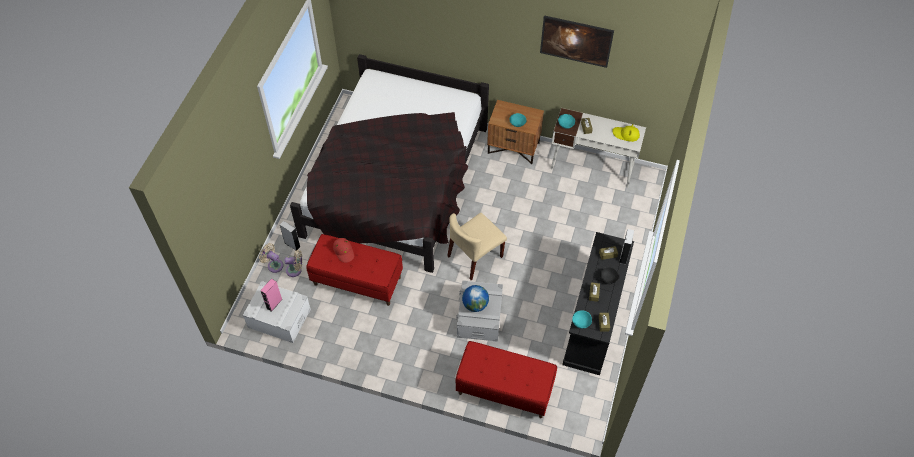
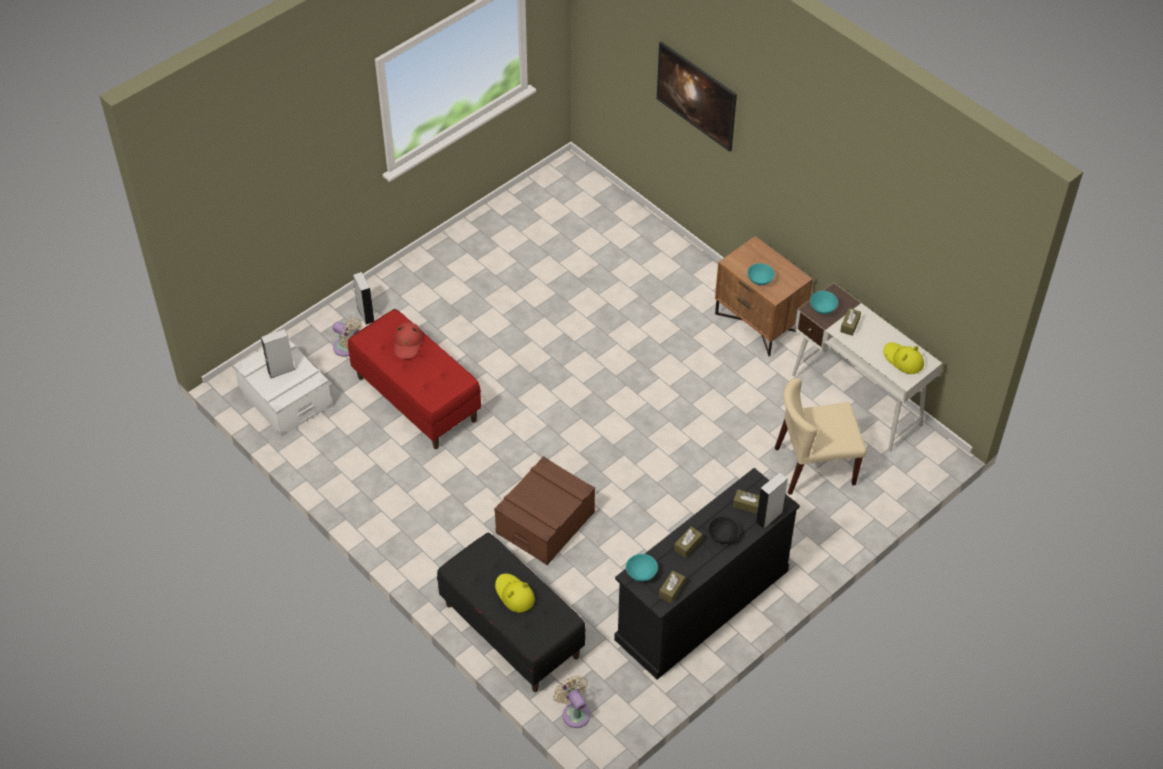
camera: 30 degrees right, 5 degrees down
(274, 265) = (325, 329): beige fan -> beige fan (574, 712)
(274, 303) = (281, 370): pink speaker -> grey speaker
(396, 182) = (560, 296): black bed -> none
(475, 257) = (596, 442): beige chair -> beige chair (814, 466)
(475, 305) = (537, 495): globe -> none
(479, 317) = (545, 522): grey storage box -> brown storage box
(504, 389) = (511, 630): red bench -> black bench
(509, 370) = (514, 594): none -> yellow hat
(574, 50) = (858, 192): picture -> picture (695, 110)

